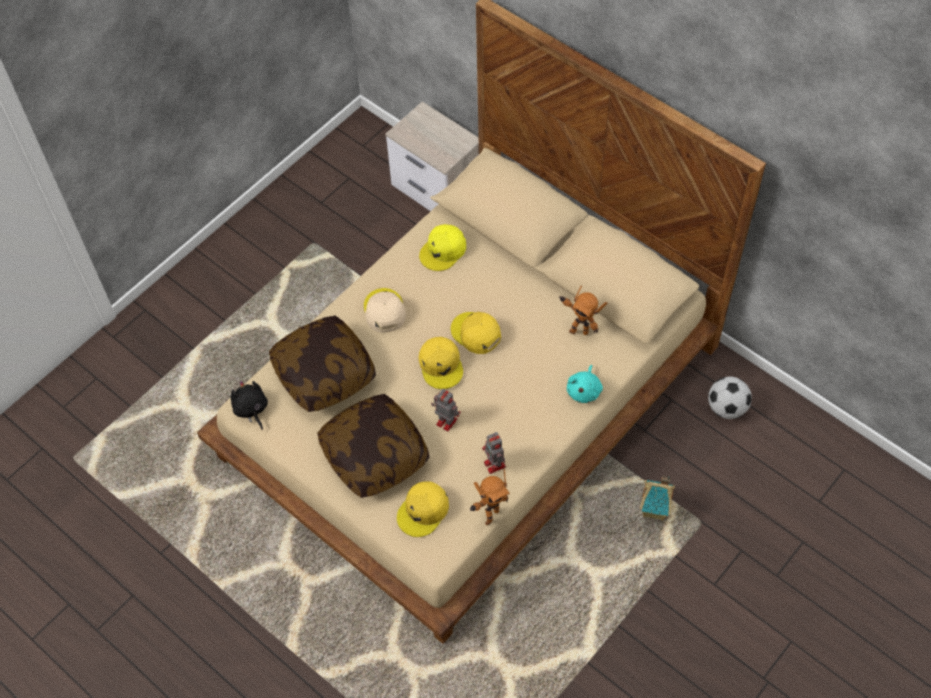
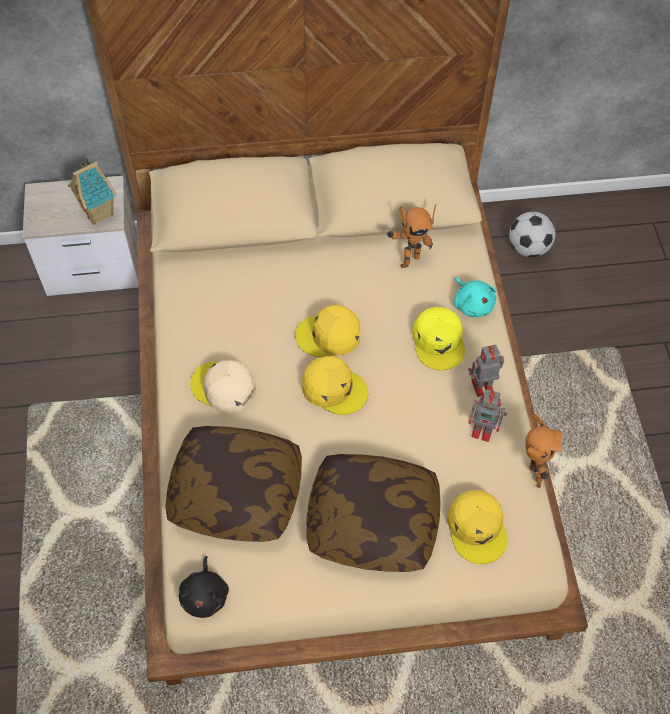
camera: 50 degrees left, 0 degrees up
(251, 409) = (205, 595): black plush toy -> black plush toy turned 105 degrees counterclockwise
(443, 251) = (211, 291): yellow cap -> yellow cap (438, 341)
(445, 421) = (396, 433): toy robot -> toy robot (481, 386)
(655, 511) = (575, 370): toy house -> toy house (99, 213)

